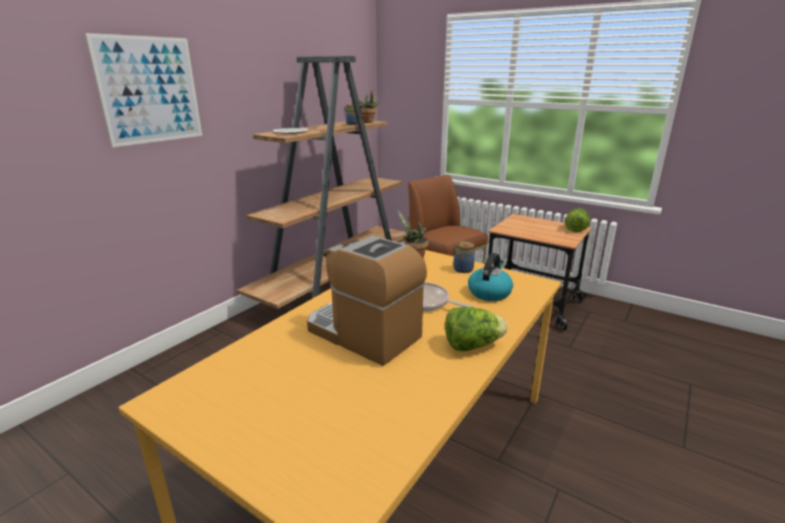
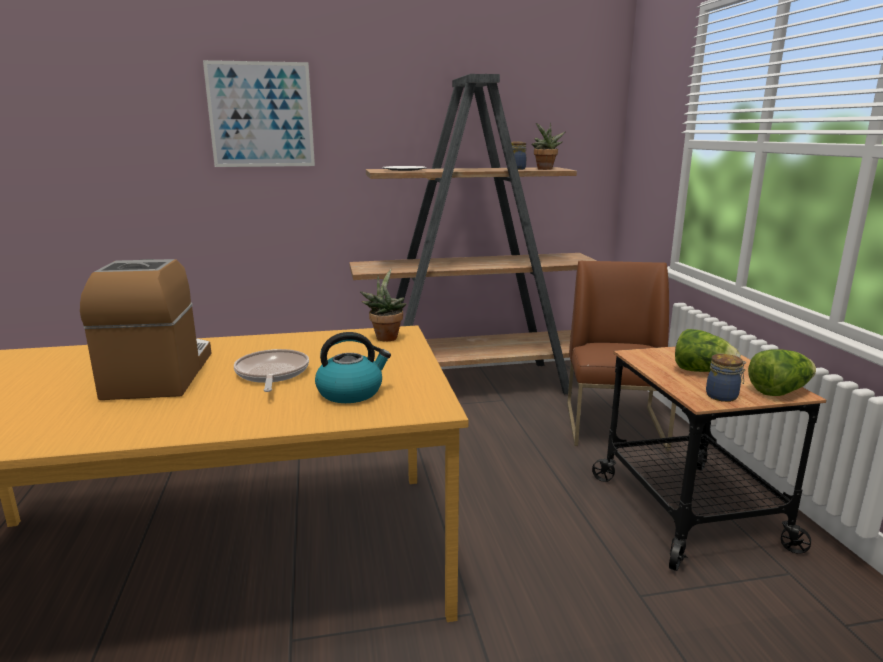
camera: 45 degrees right, 5 degrees down
(464, 269) = (399, 363): jar -> jar (723, 396)
(472, 345) = (189, 422): lettuce -> lettuce (702, 371)

